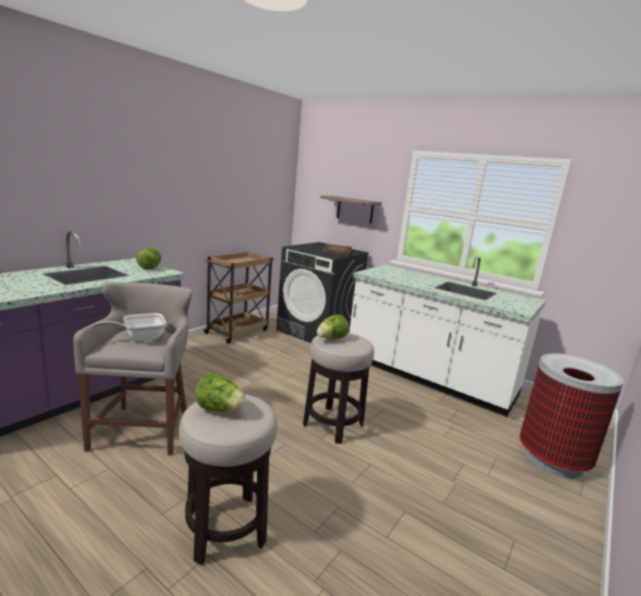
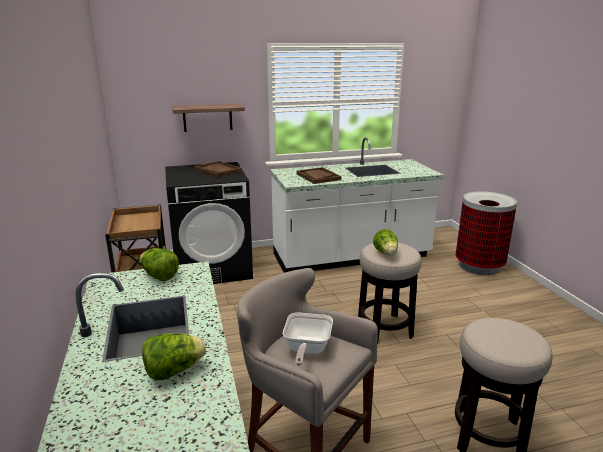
camera: 50 degrees left, 5 degrees up
(220, 409) = (503, 339): lettuce -> lettuce (174, 371)
(400, 277) = (318, 177): none -> brown tray

